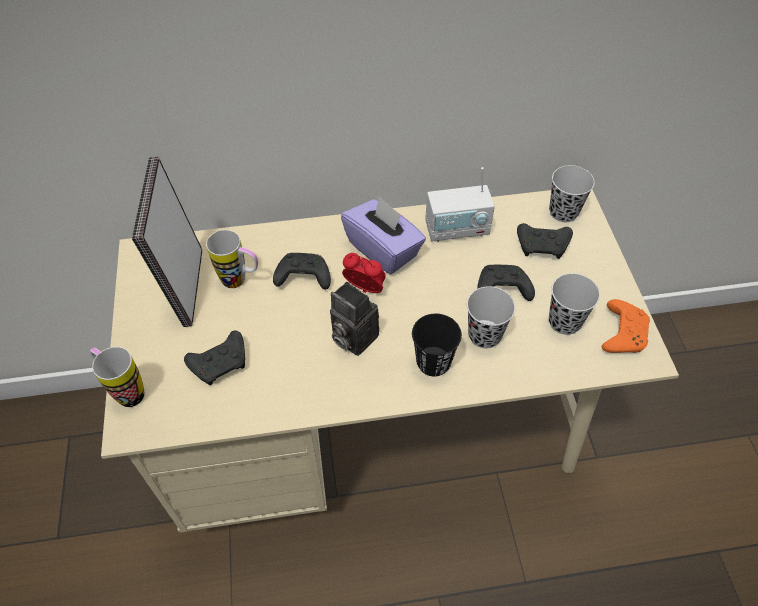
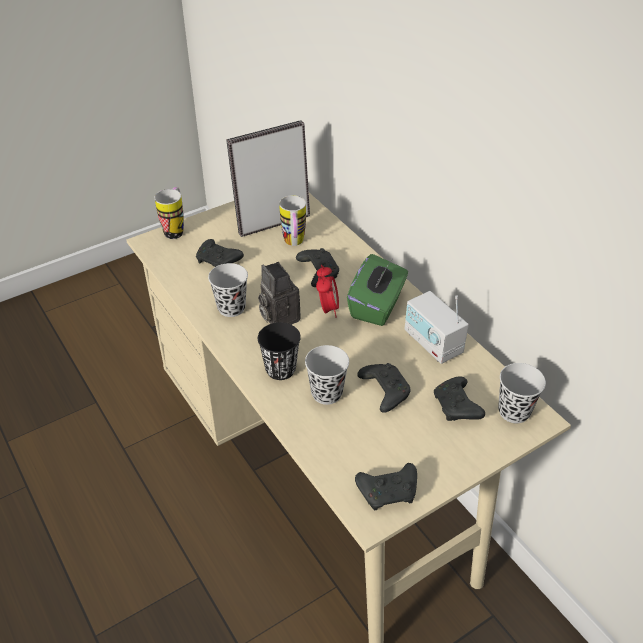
camera: 65 degrees right, 10 degrees down
(352, 337) = (278, 316): camera -> camera turned 45 degrees counterclockwise
(383, 249) = (377, 306): purple tissue box -> green tissue box
(564, 322) = (375, 444): black cup -> black cup (231, 308)
(622, 333) = (389, 492): orange game controller -> black game controller

